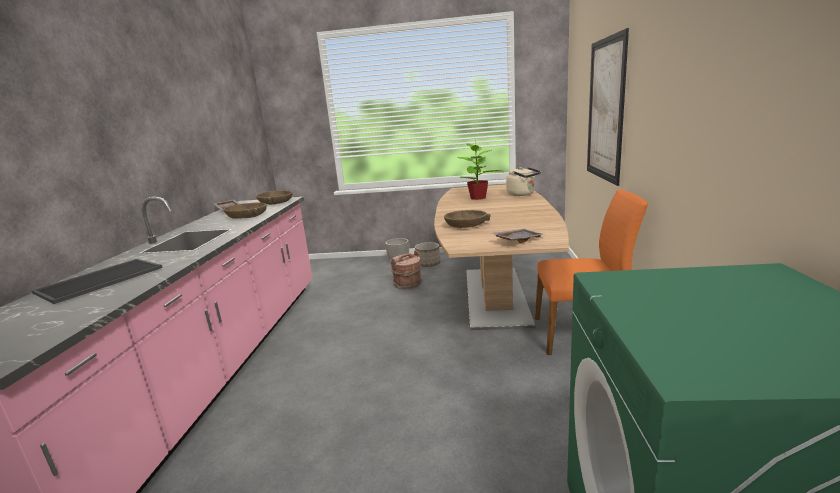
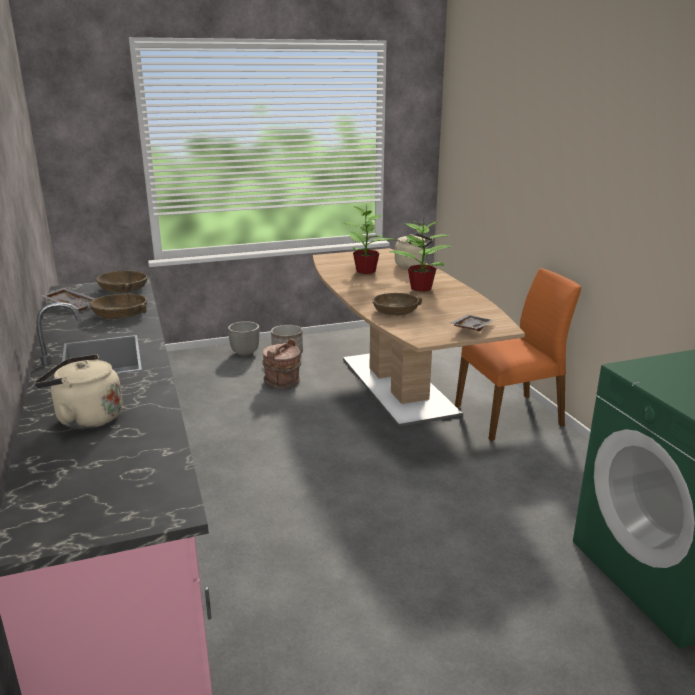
camera: 25 degrees left, 5 degrees up
(101, 279) = (86, 418): tray -> beige kettle
(510, 209) = (422, 288): none -> potted plant
(605, 110) = (513, 181): picture -> none

